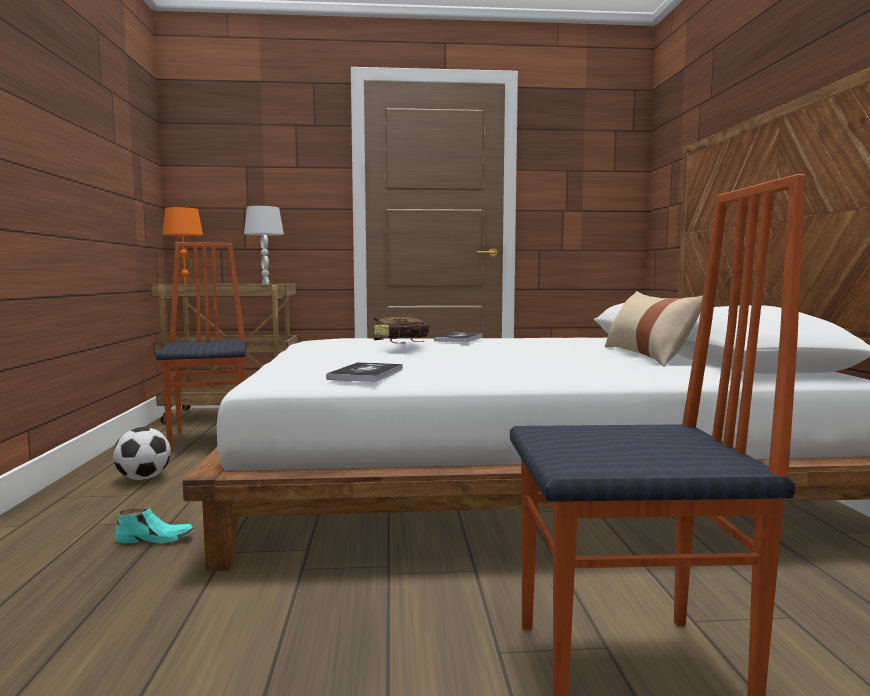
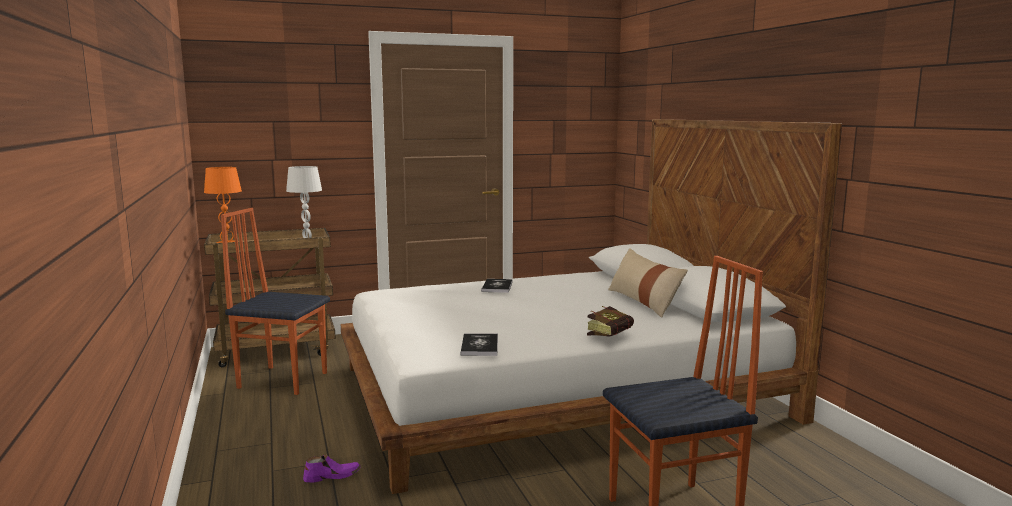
camera: 15 degrees left, 5 degrees up
(143, 478) = (266, 426): football -> none
(155, 539) = (332, 476): turquoise shoe -> purple shoe
(211, 439) = (283, 379): chair -> chair turned 45 degrees counterclockwise
(405, 344) = (467, 300): book -> book (612, 335)

